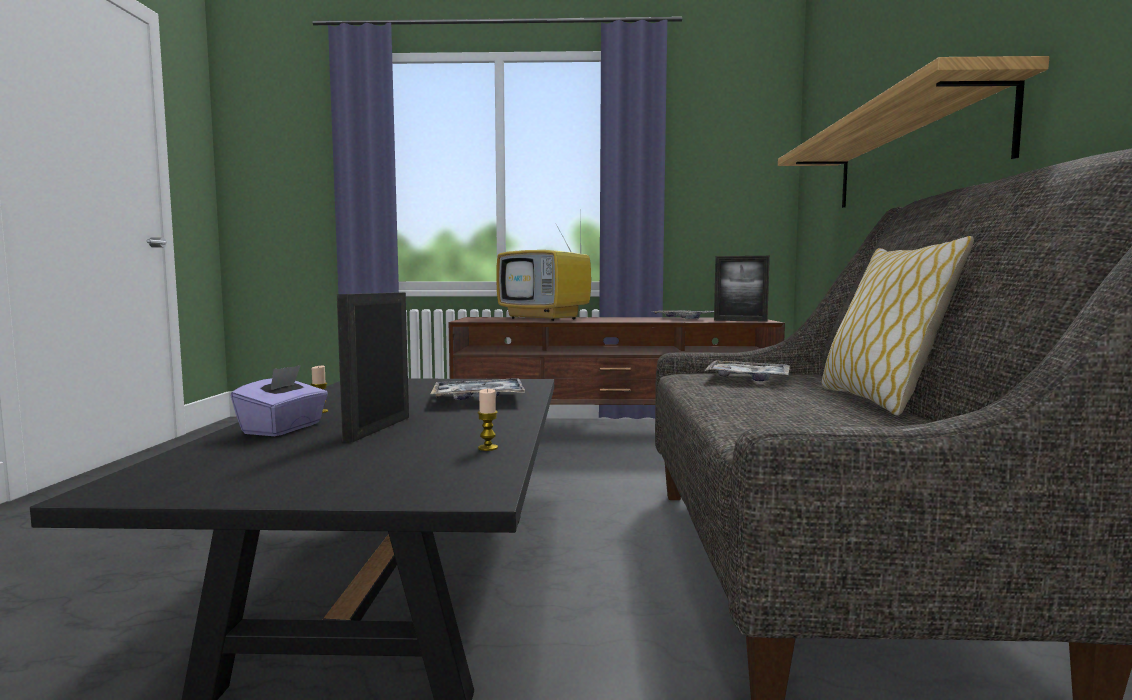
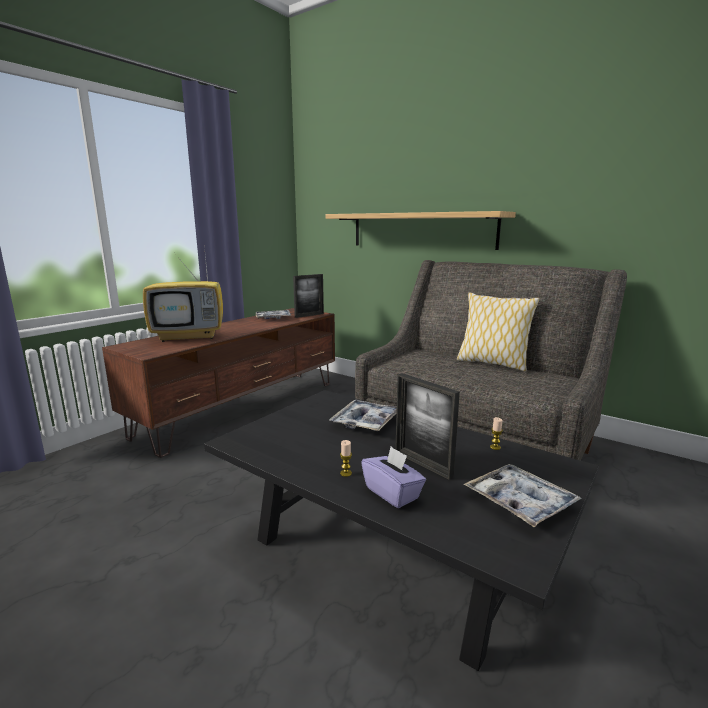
camera: 55 degrees left, 10 degrees up
(748, 379) = (419, 362): tray -> tray (520, 502)

